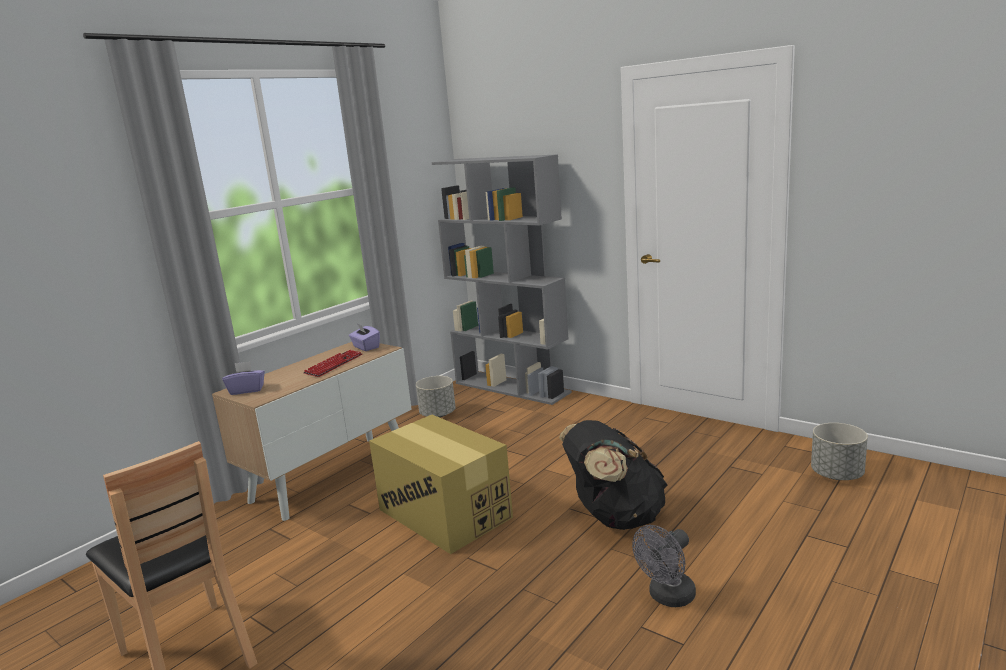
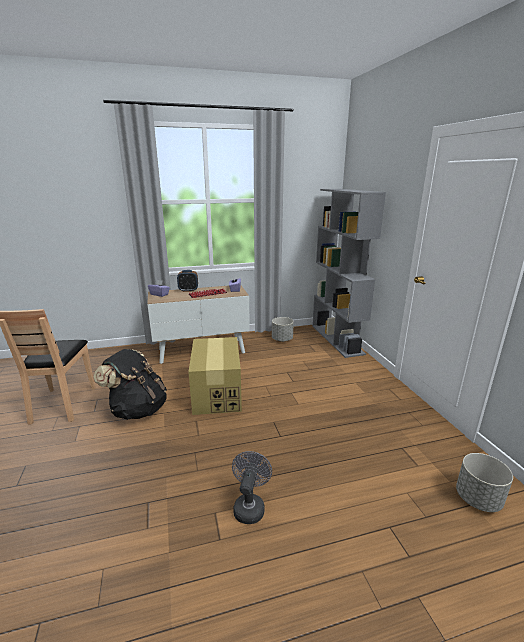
camera: 35 degrees right, 5 degrees up
(287, 370) = (188, 290): none -> alarm clock
(614, 517) = (288, 441): black backpack -> black backpack (138, 409)
(667, 597) = (250, 506): grey fan -> grey fan turned 105 degrees clockwise

